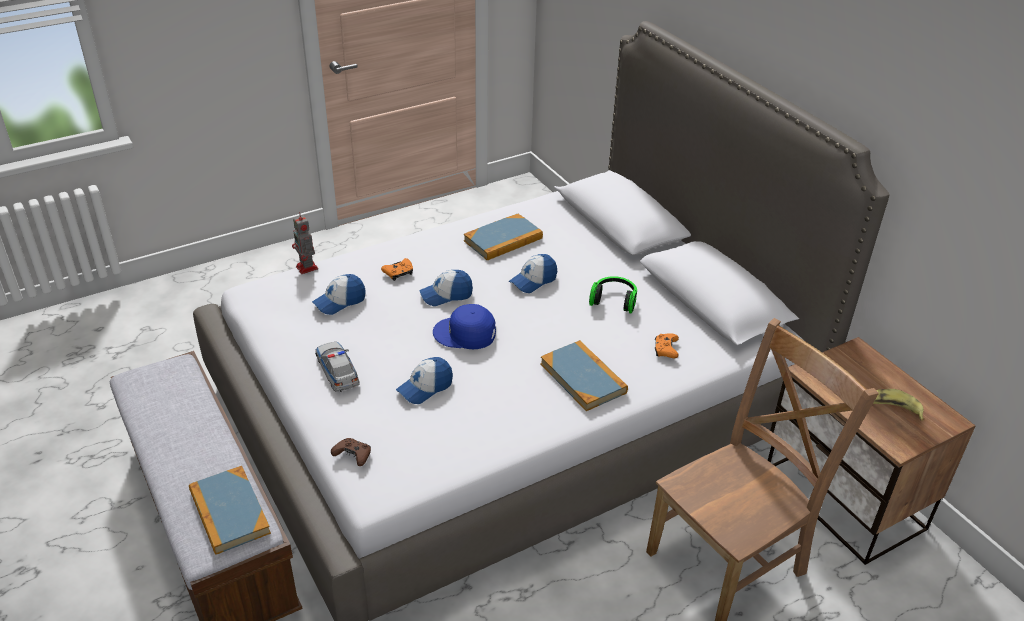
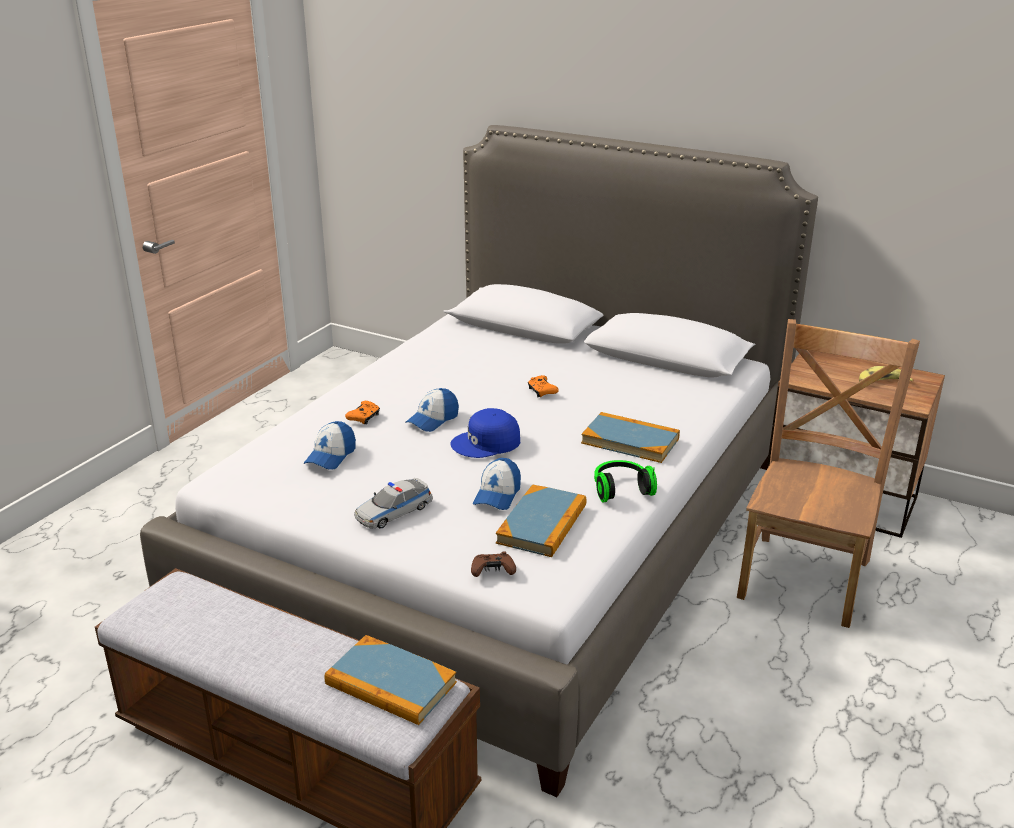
camera: 30 degrees left, 10 degrees down
(307, 268) = (259, 442): toy robot -> none
(337, 371) = (394, 512): toy car -> toy car turned 75 degrees counterclockwise
(503, 240) = (436, 365): book -> book (542, 524)
(533, 280) = (501, 386): cap -> none
(614, 300) = (588, 380): headphones -> headphones (621, 489)
(665, 350) = (673, 400): orange game controller -> orange game controller (541, 391)

